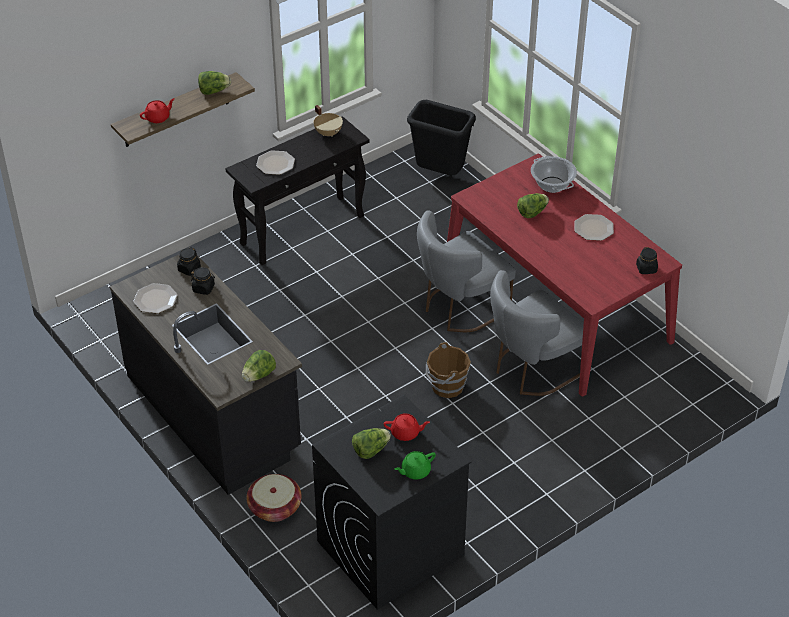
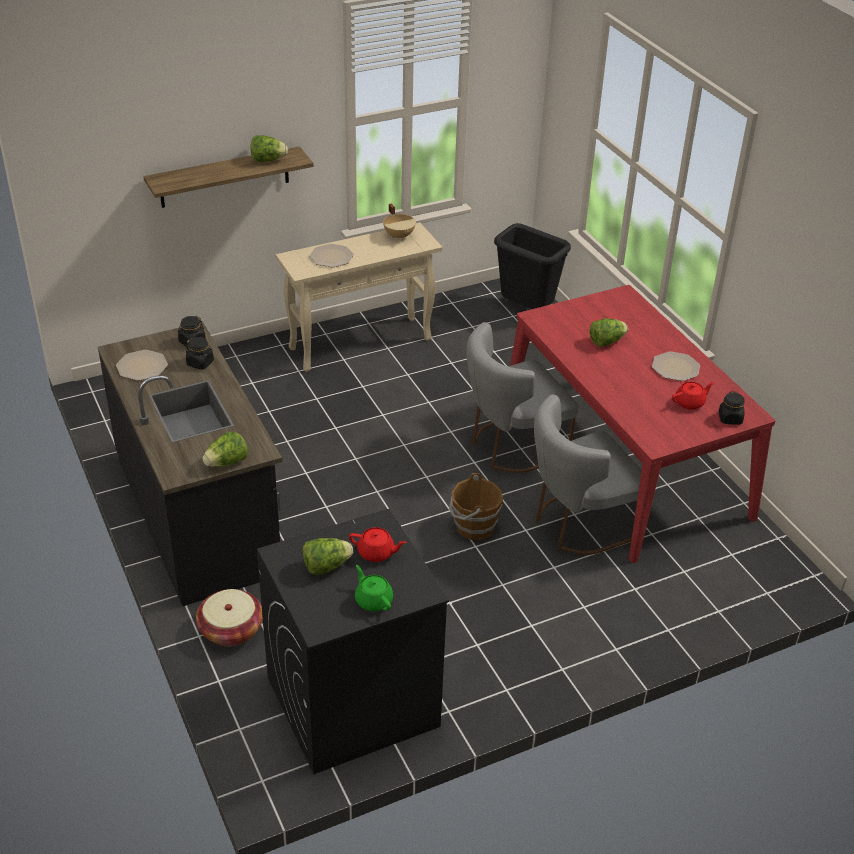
camera: 10 degrees right, 5 degrees down
(158, 118) = (197, 176): red teapot -> red teapot (690, 403)
(303, 229) = (361, 343): black console table -> beige console table
(415, 471) = (373, 600): green teapot -> green teapot turned 75 degrees clockwise
(552, 185) = (637, 317): cooking pot -> none

